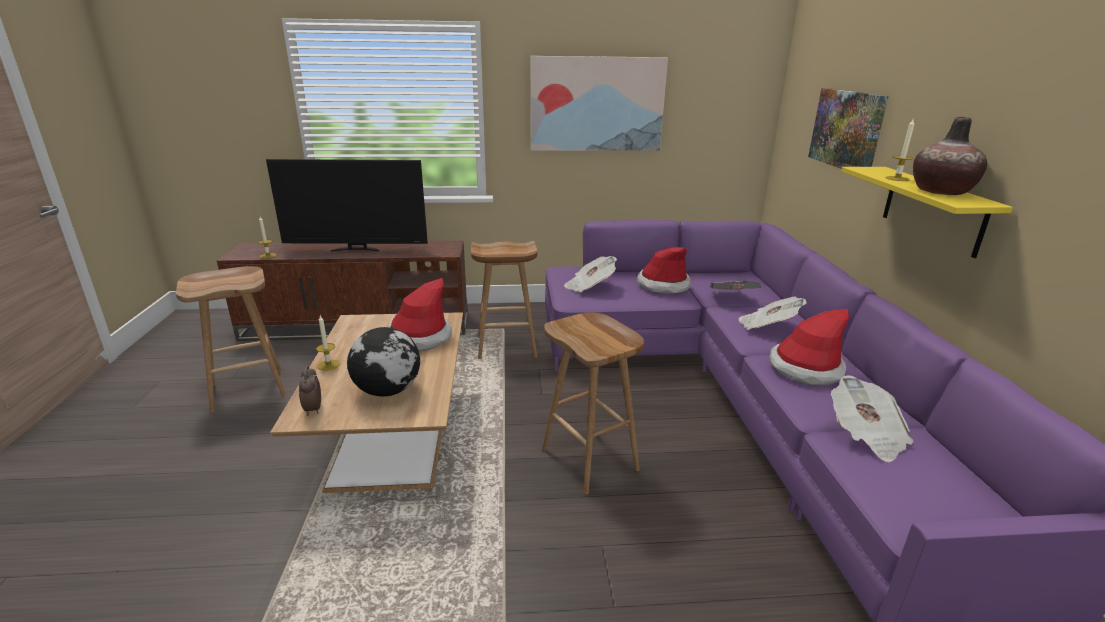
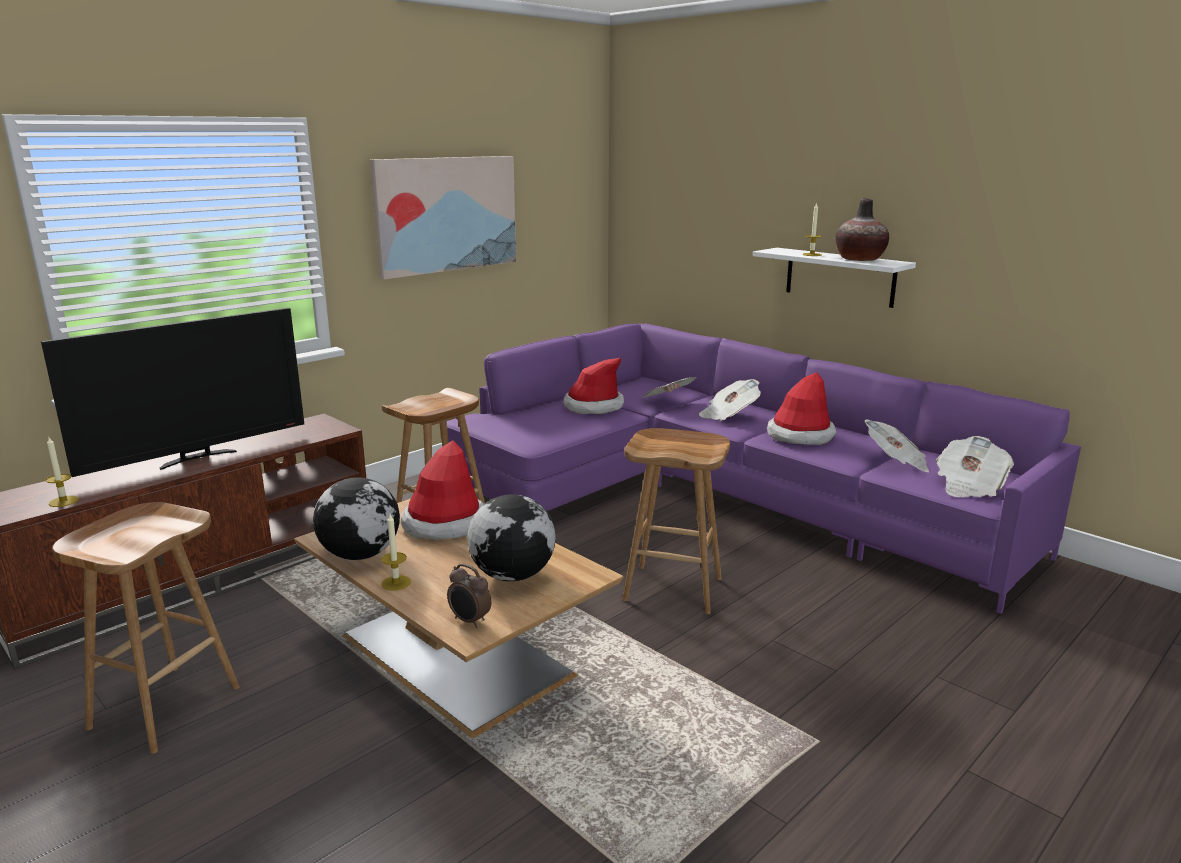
camera: 40 degrees left, 5 degrees down
(347, 339) = (361, 554): none -> globe
(589, 286) = (529, 426): newspaper -> newspaper (969, 486)
(847, 129) = (718, 218): picture -> none
(932, 210) = (839, 277): yellow shelf -> white shelf

